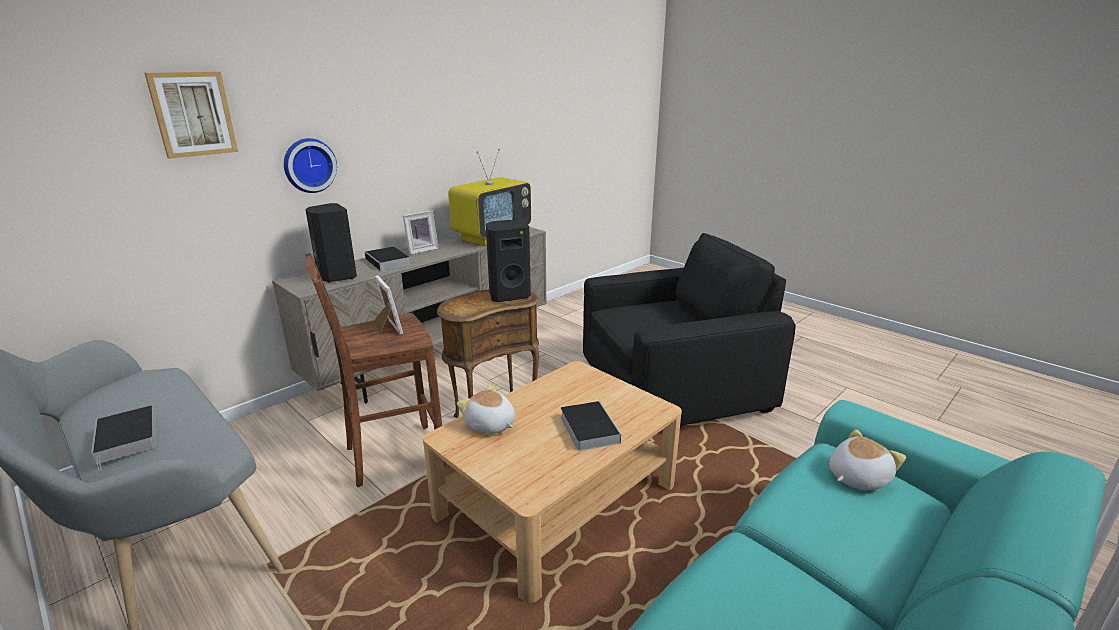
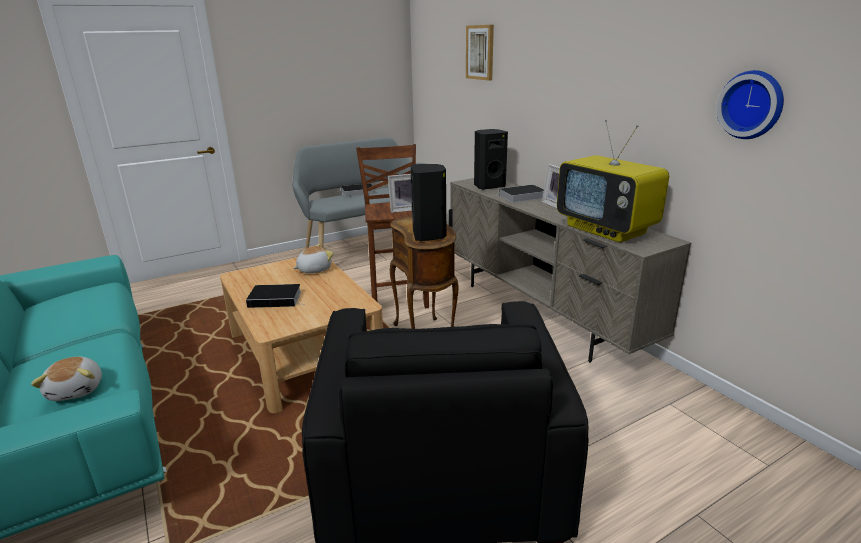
camera: 105 degrees right, 0 degrees up
(308, 165) = (522, 100): wall clock -> wall clock (752, 105)

